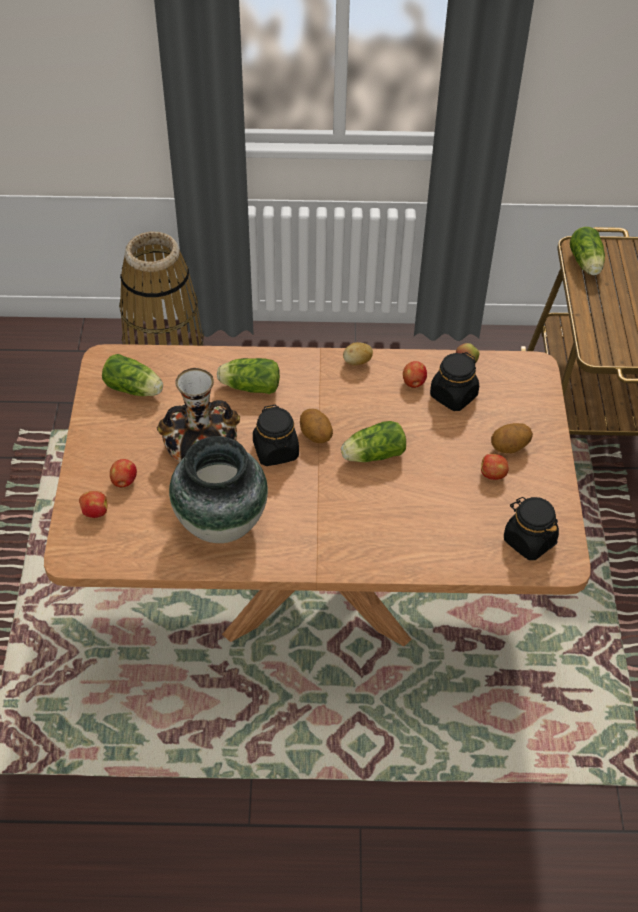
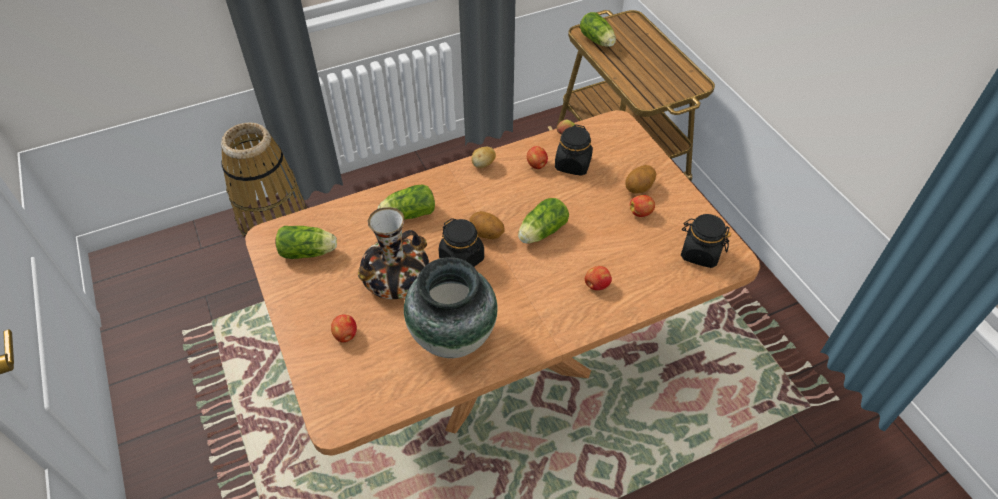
camera: 25 degrees left, 0 degrees up
(94, 512) = (334, 373): apple -> apple (596, 285)

